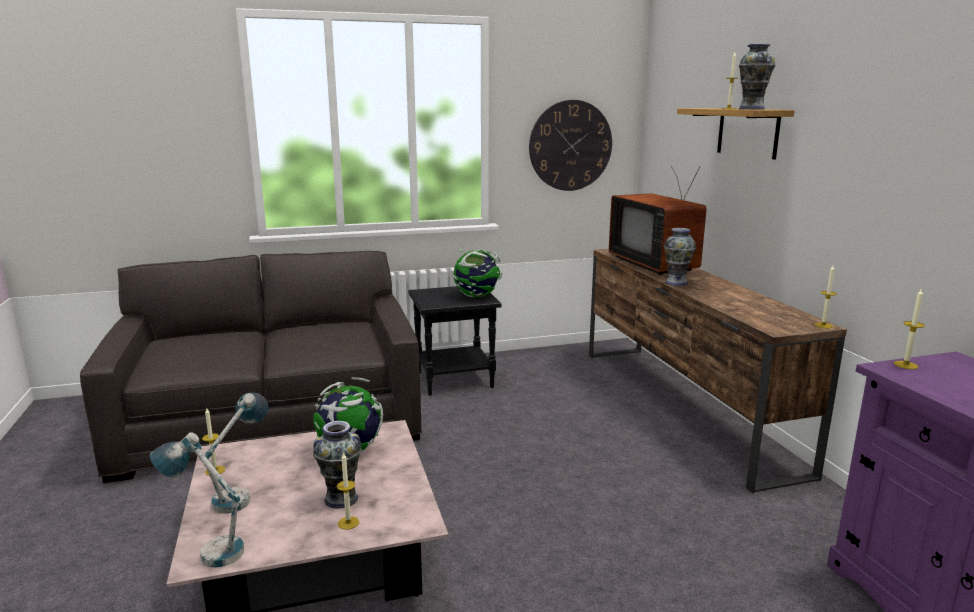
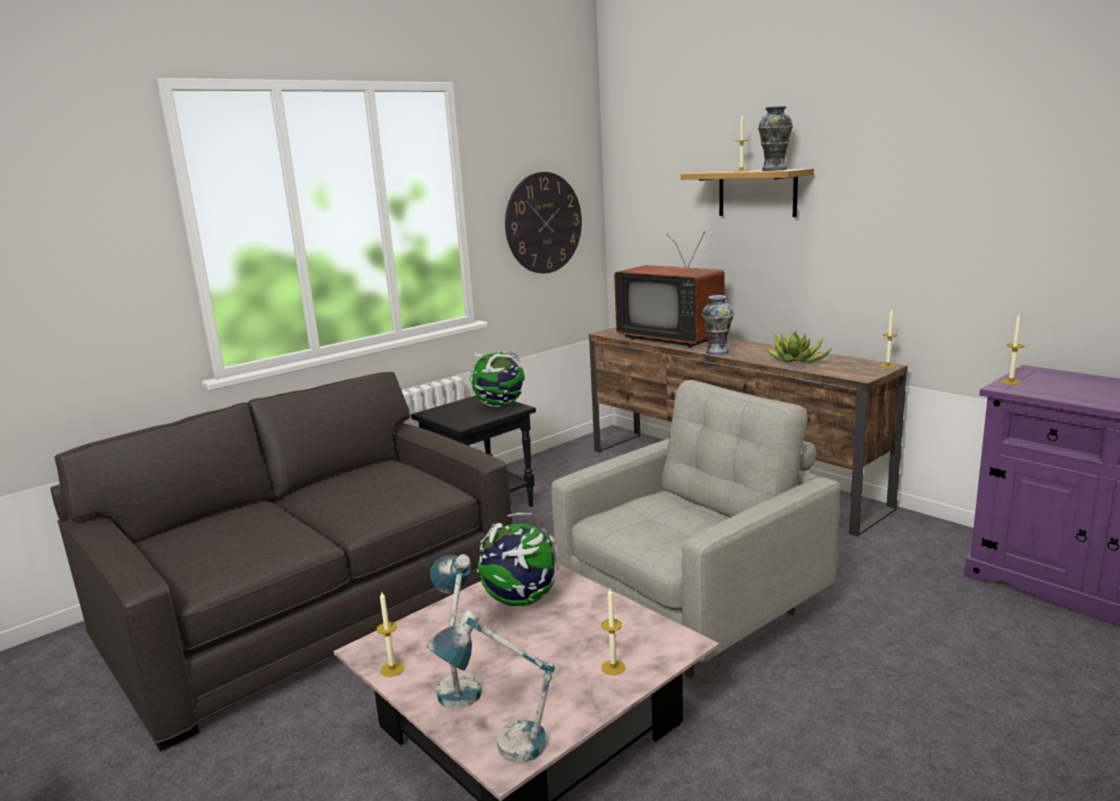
camera: 25 degrees left, 0 degrees up
(341, 499) = (575, 648): vase -> none
(529, 511) = (695, 612): none -> grey armchair
(736, 304) = (796, 361): none -> potted plant

